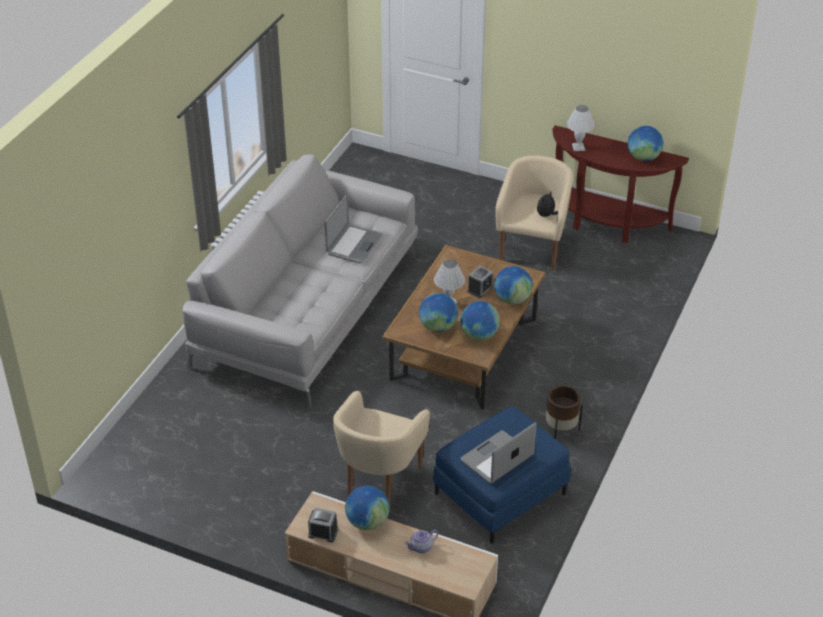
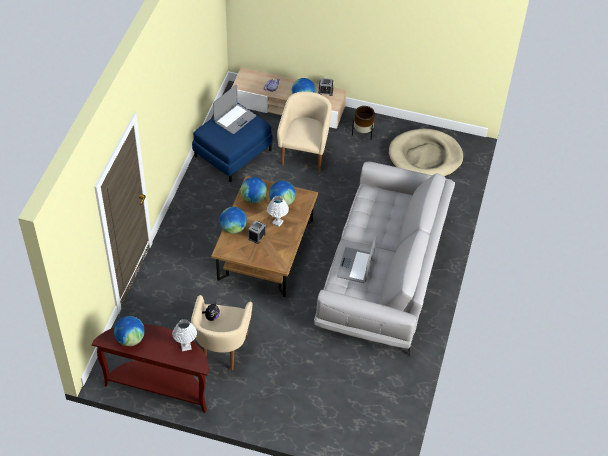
camera: 170 degrees right, 10 degrees up
(181, 458) = (425, 157): none -> beige dog bed
(560, 431) = (198, 195): brown planter -> brown planter (363, 133)

